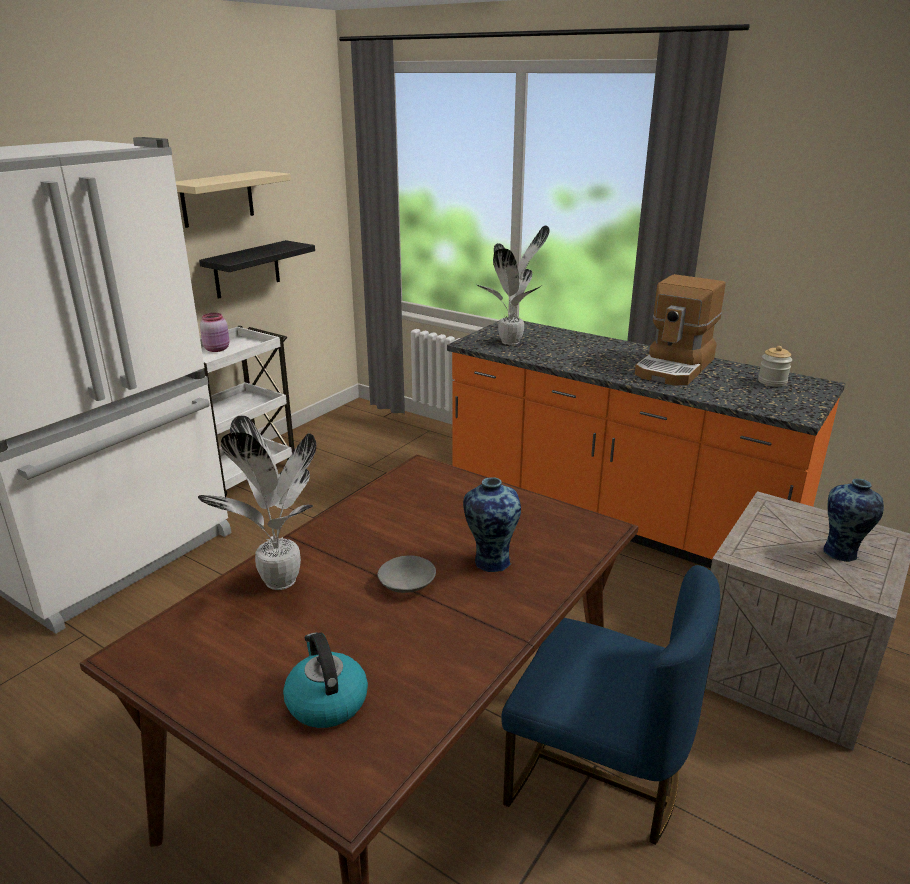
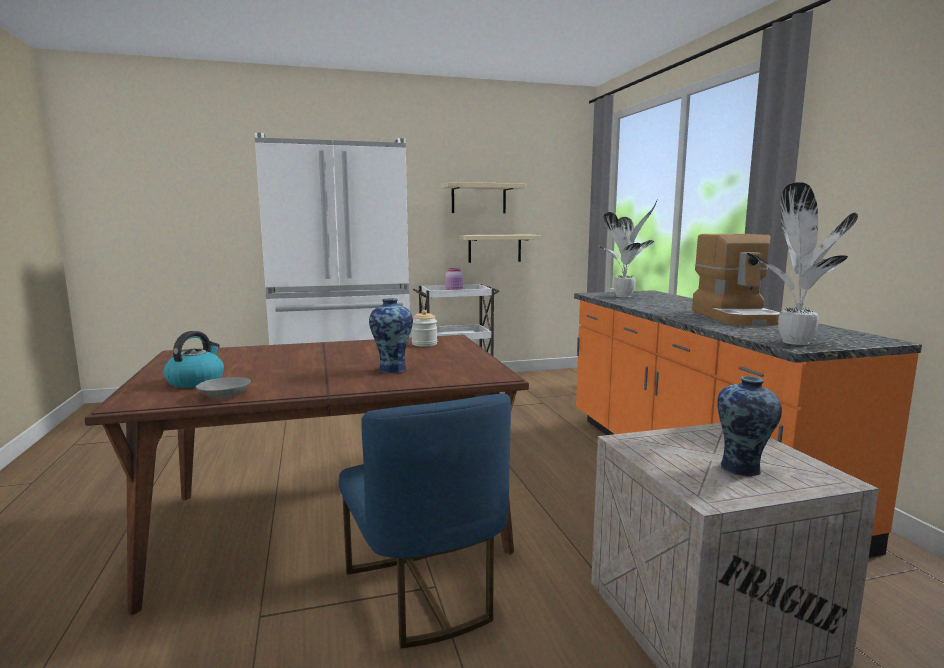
camera: 40 degrees right, 15 degrees down
(247, 269) = (494, 248): black shelf -> beige shelf
(279, 583) = (279, 351): potted plant -> potted plant (794, 343)
(406, 584) = (329, 364): grey bowl -> grey bowl (224, 395)
(675, 367) = (736, 317): coffee machine -> coffee machine turned 75 degrees counterclockwise
(772, 382) = (822, 332): jar -> jar (424, 344)

